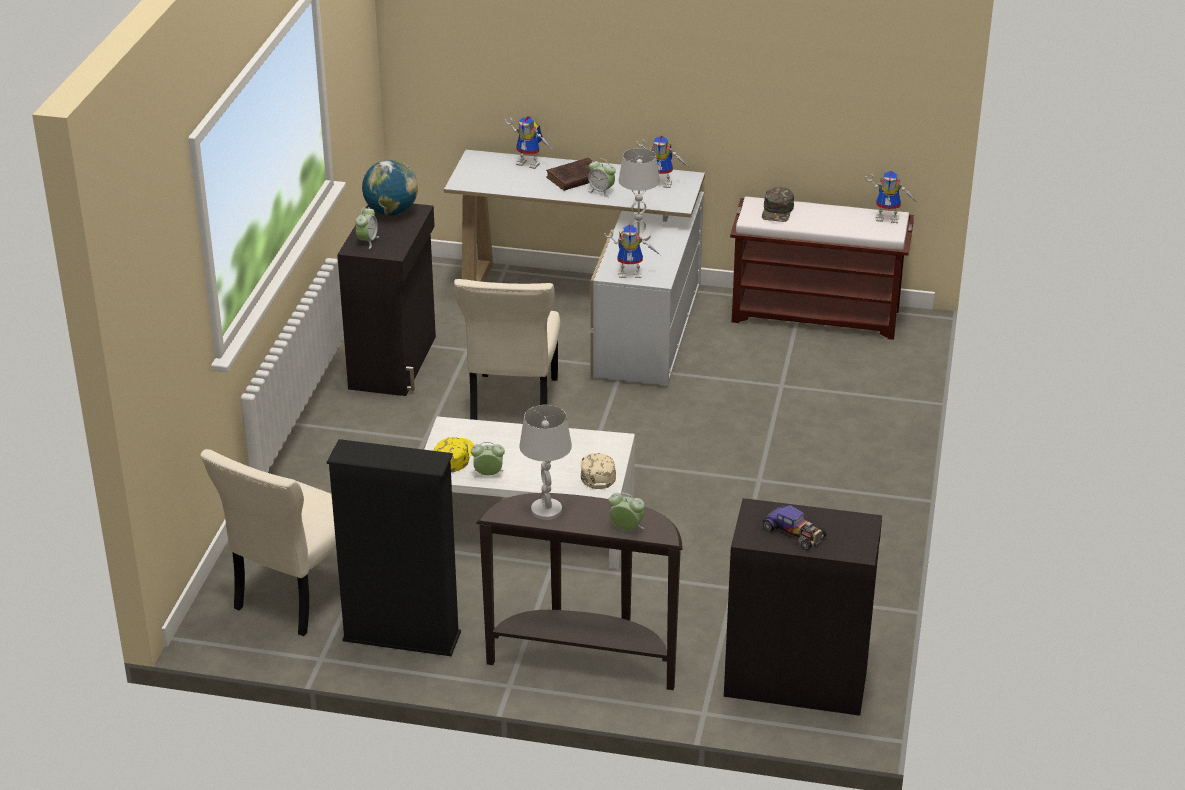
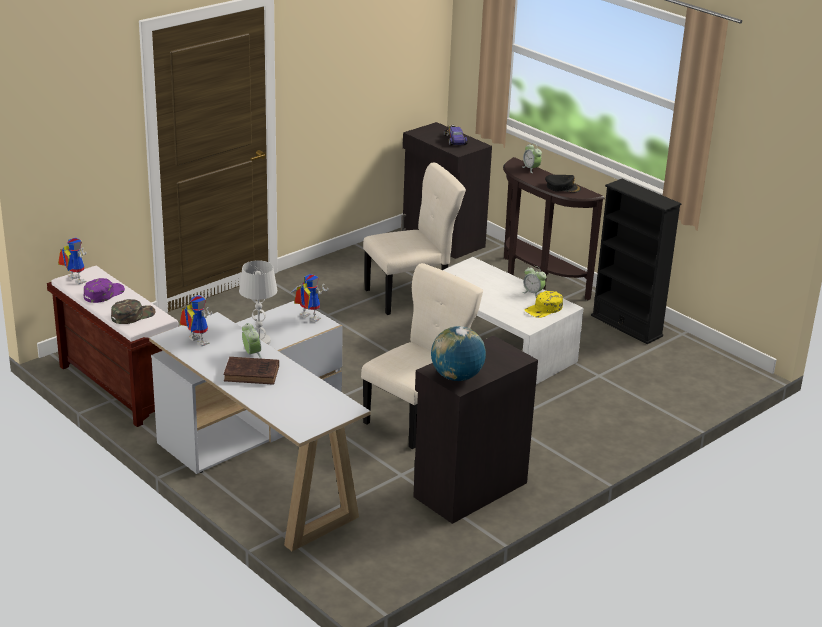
camera: 145 degrees left, 5 degrees down
(296, 595) = (674, 367): beige chair -> beige chair (411, 296)
(367, 241) = (503, 360): alarm clock -> none
(531, 163) = (266, 403): toy robot -> none
(547, 510) = (562, 187): white table lamp -> black cap
(596, 472) = (468, 271): beige cap -> none
(839, 218) = (103, 294): none -> purple cap

